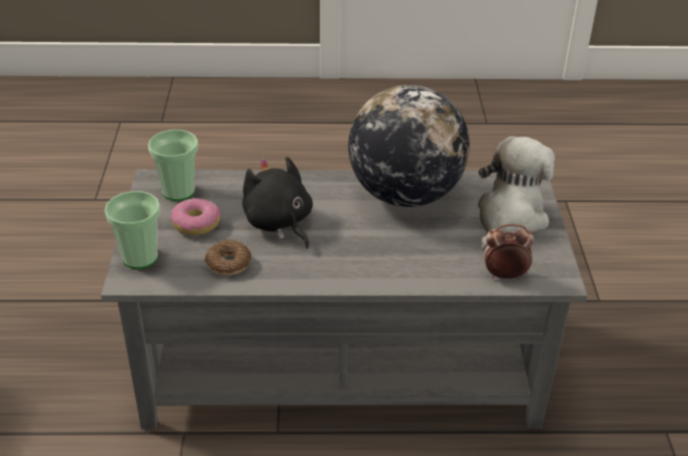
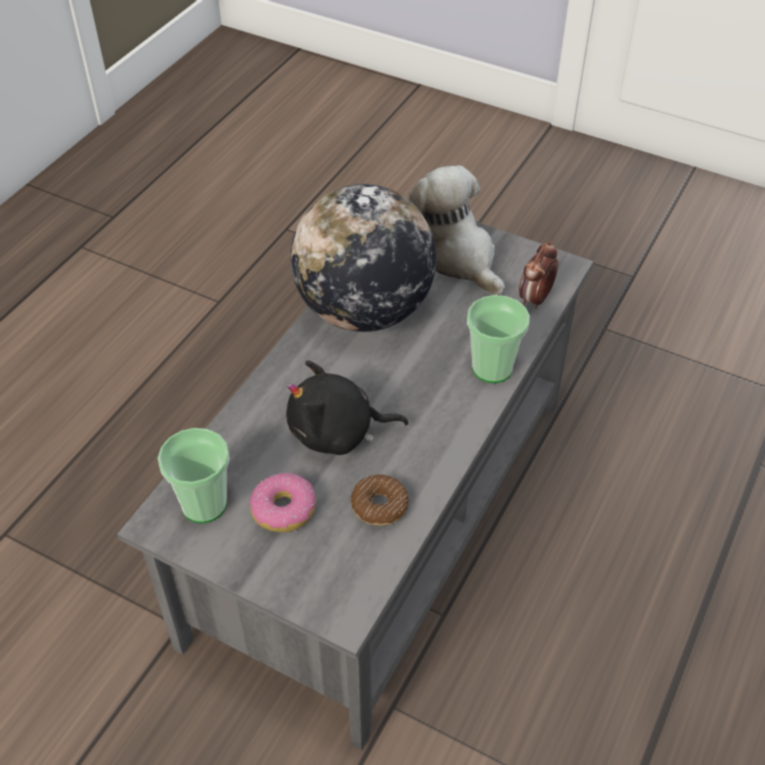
camera: 60 degrees left, 10 degrees up
(140, 257) = (310, 588): cup -> cup (492, 368)

